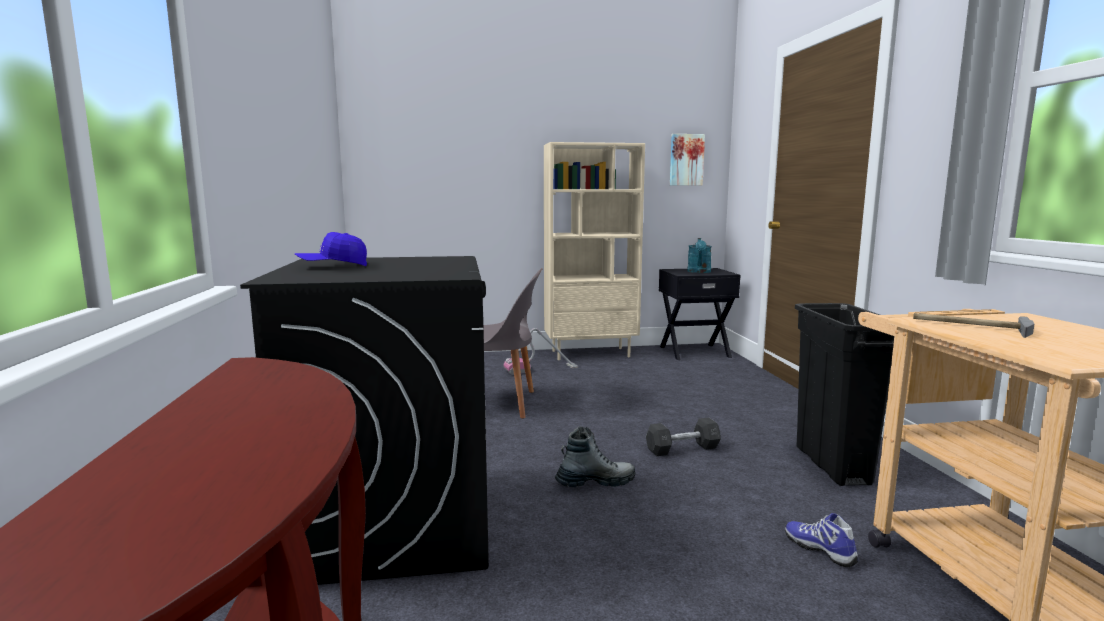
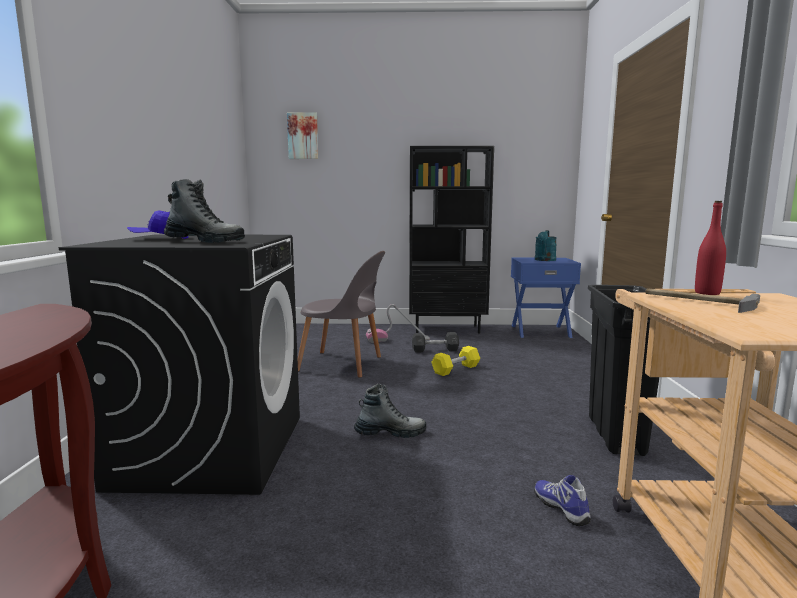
camera: 10 degrees right, 0 degrees up
(406, 271) = (205, 242): none -> boot
(591, 353) = (447, 329): beige bookcase -> black bookcase
(626, 402) = (455, 369): none -> yellow dumbbell
(682, 449) = (482, 411): grey dumbbell -> grey dumbbell (435, 350)
(686, 160) = (538, 161): picture -> picture (303, 136)
(694, 351) = (540, 331): black nightstand -> blue nightstand
(967, 315) = (707, 293): none -> red bottle

